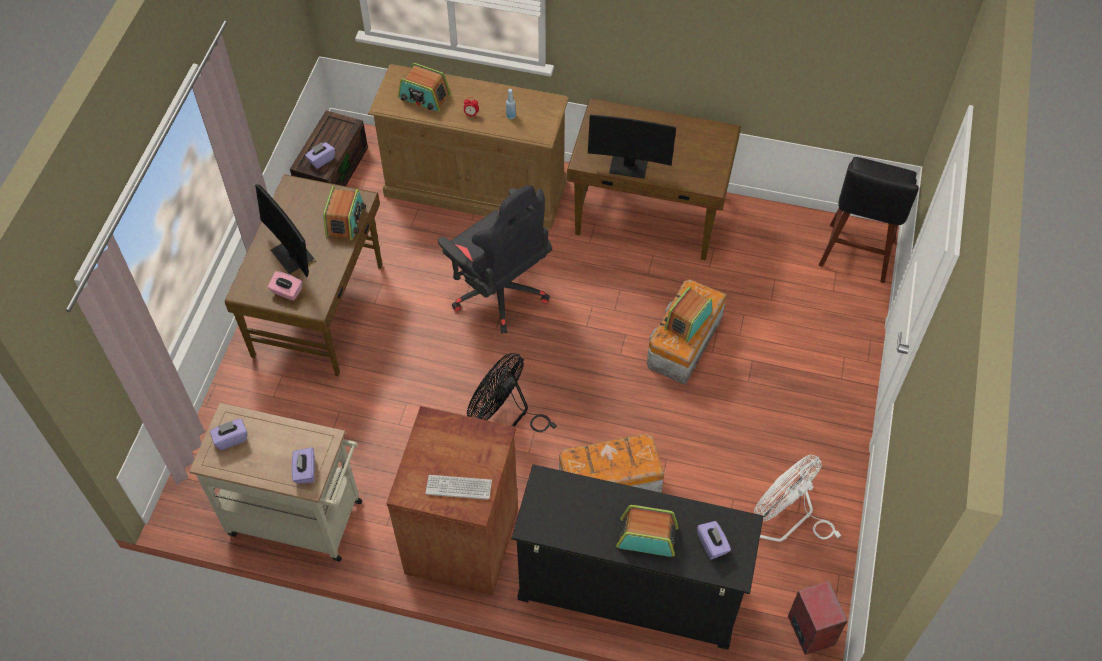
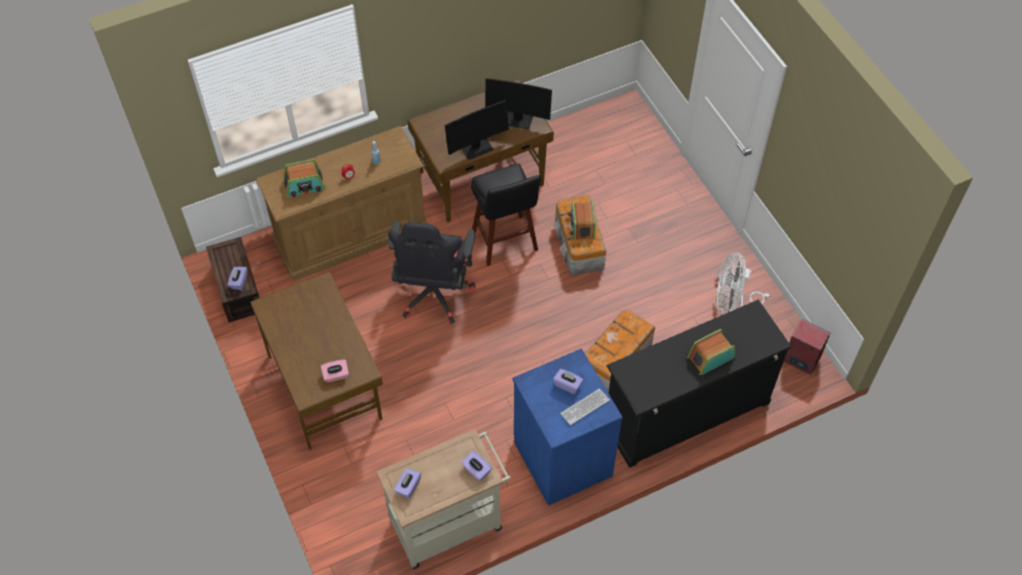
camera: 40 degrees left, 0 degrees up
(292, 255) = (314, 350): monitor -> monitor (518, 119)
(345, 220) = (327, 303): radio -> none
(461, 539) = (561, 459): brown dresser -> blue dresser
(498, 292) = (434, 292): black office chair -> black office chair turned 90 degrees clockwise
(506, 417) = (516, 366): black fan -> none
(712, 544) = (748, 335): purple tissue box -> purple tissue box (567, 385)
(855, 255) = (628, 124): black stool -> black stool (505, 243)

